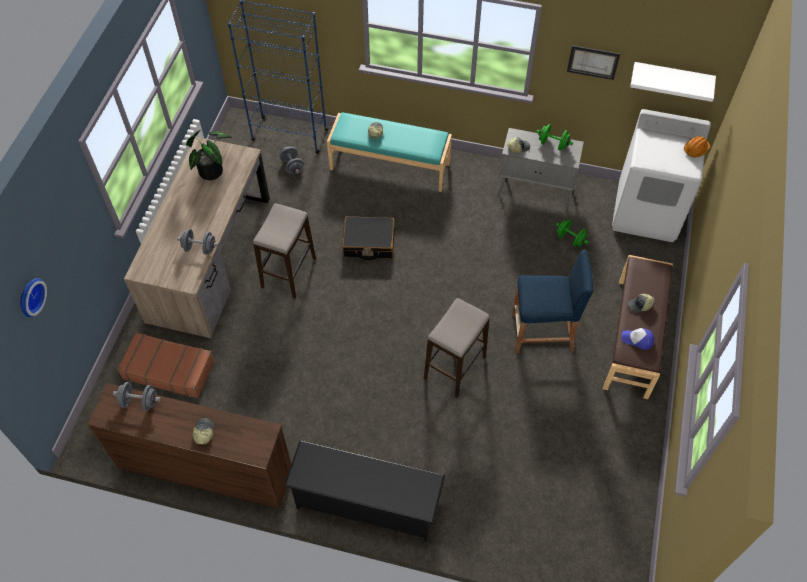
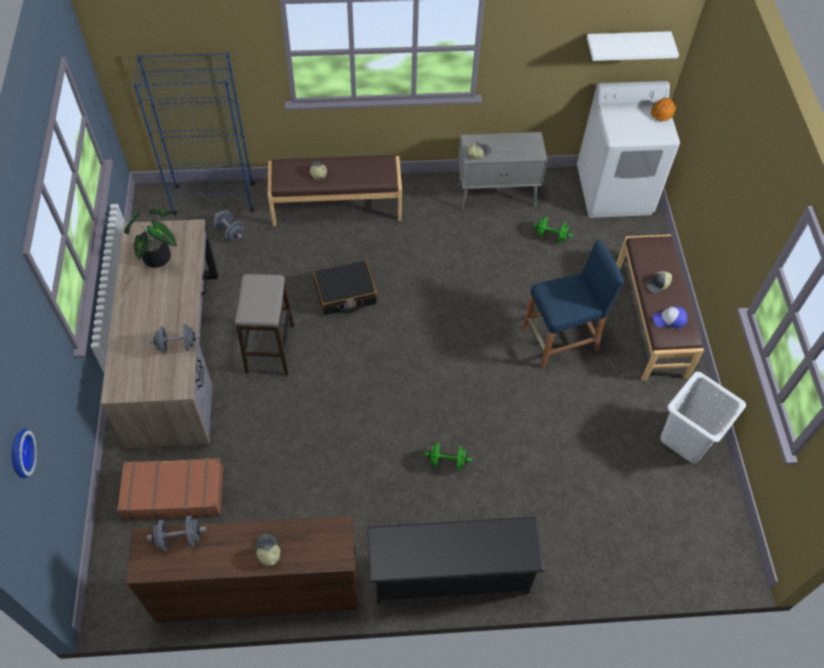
camera: 20 degrees left, 0 degrees up
(390, 166) = (336, 206): turquoise bench -> brown bench
(455, 368) = (486, 401): stool -> none
(553, 144) = (512, 141): green dumbbell -> green dumbbell (447, 462)
(593, 62) = (543, 43): picture -> none
(624, 451) = (687, 438): none -> white laundry basket

